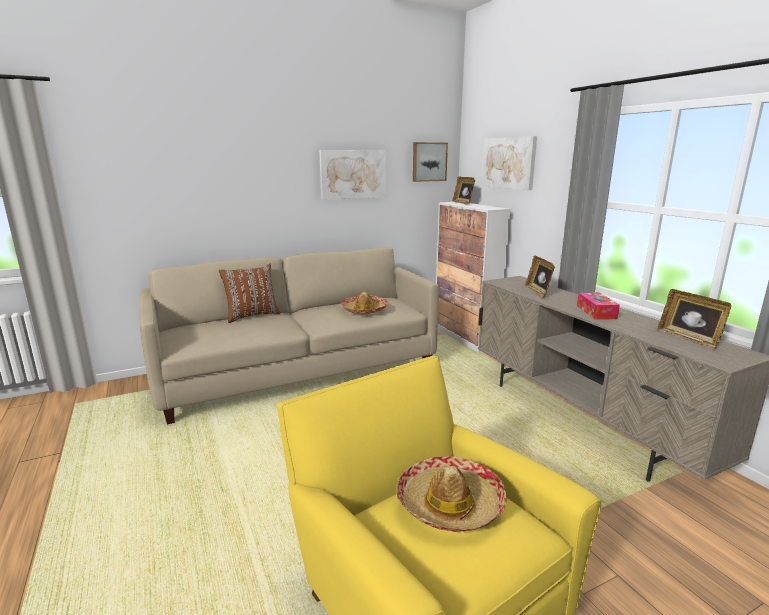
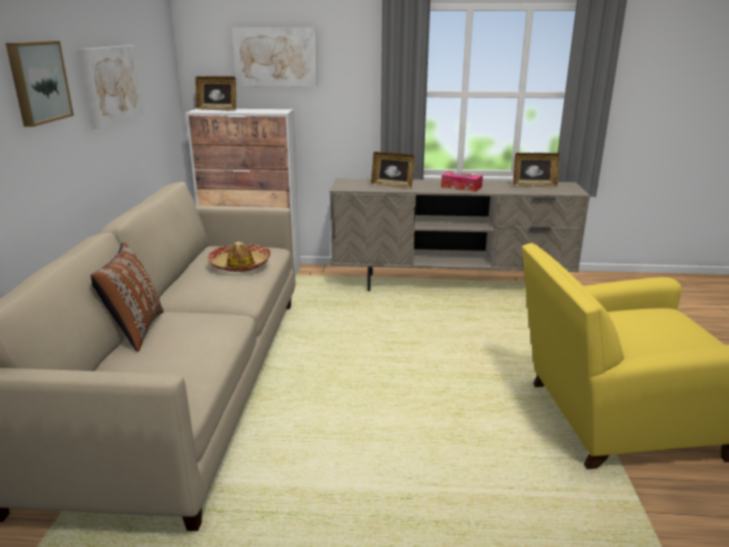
camera: 60 degrees left, 5 degrees up
(429, 162) = (160, 59): picture -> picture (37, 82)
(450, 504) = (647, 323): hat -> none

